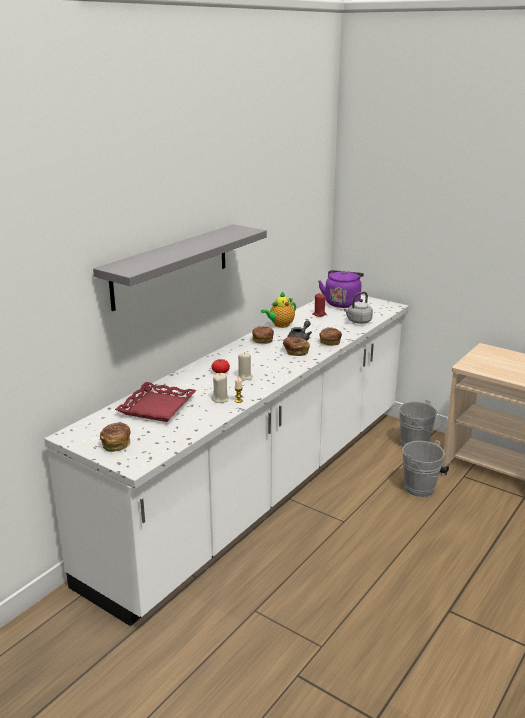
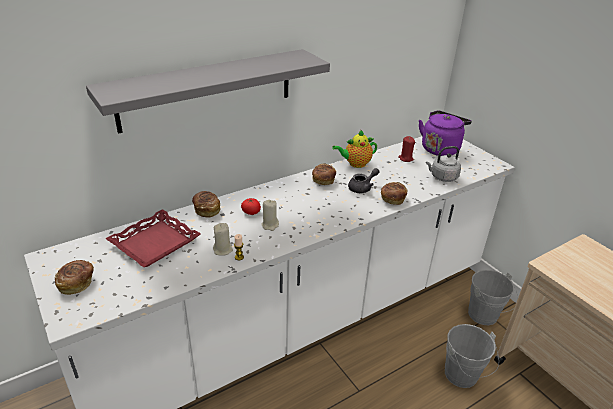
camera: 20 degrees right, 10 degrees up
(295, 351) = (347, 203): bread -> bread (207, 210)

